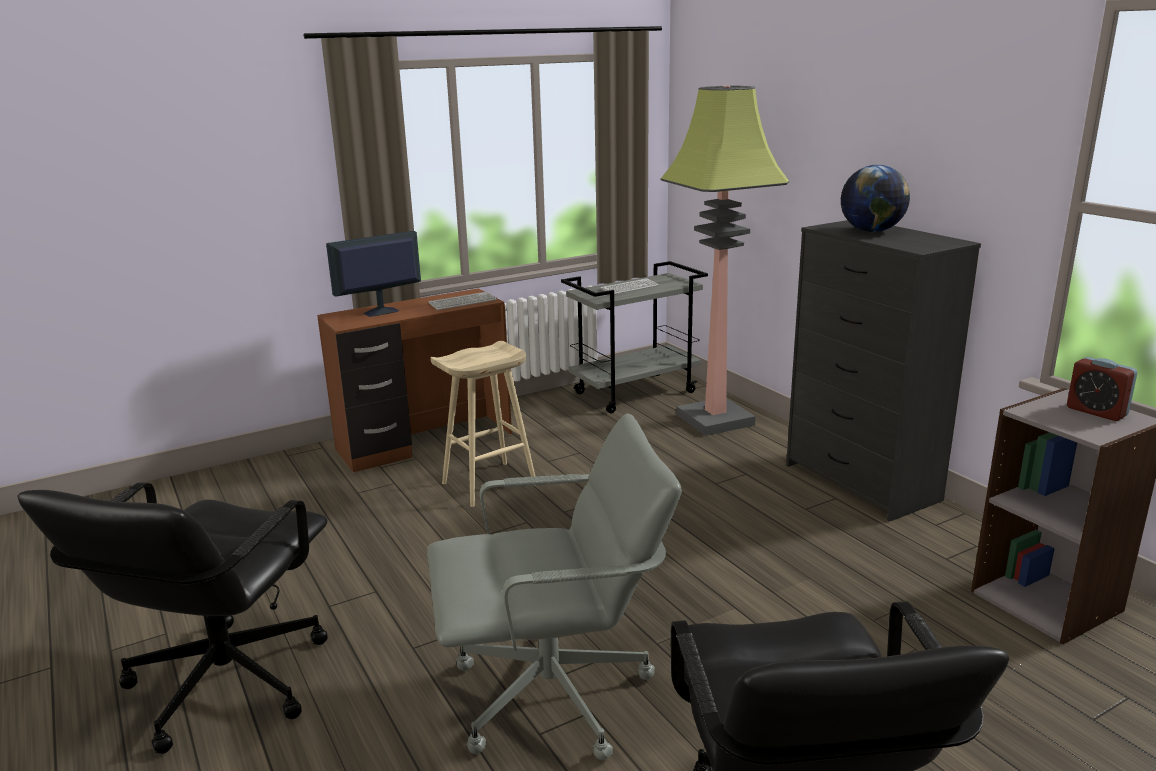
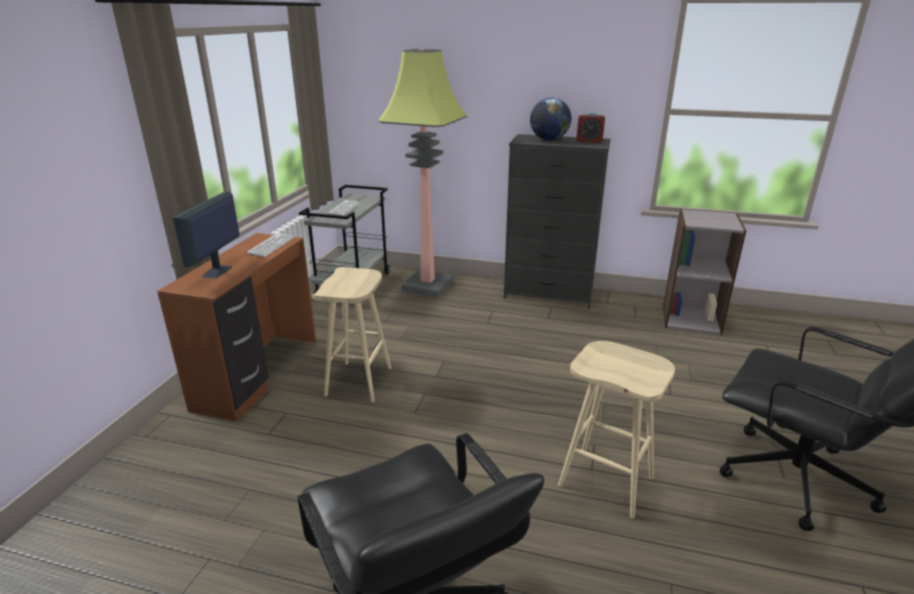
camera: 45 degrees left, 5 degrees up
(554, 695) = (607, 481): grey office chair -> beige stool
(1096, 412) = (711, 216): alarm clock -> alarm clock (589, 141)

